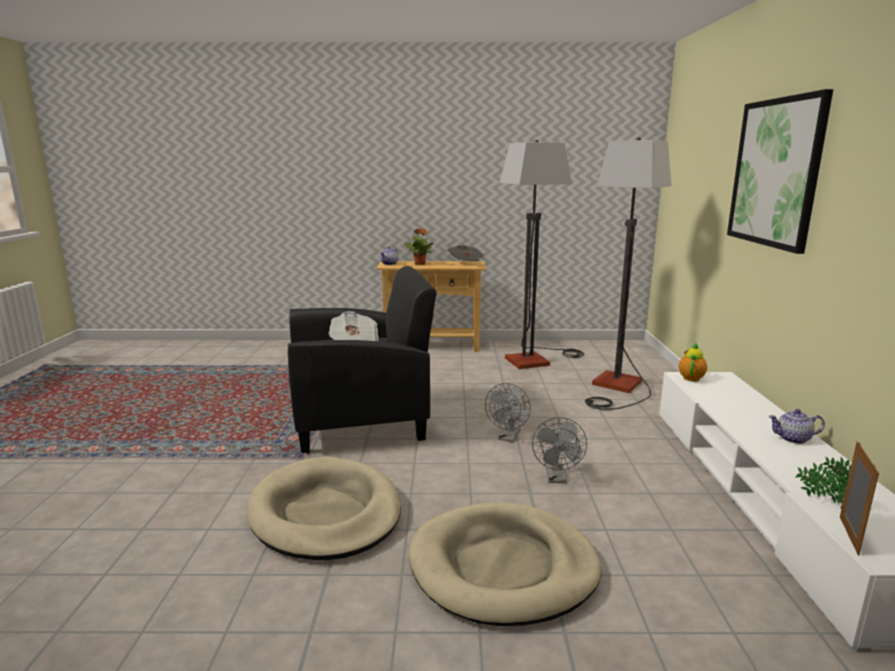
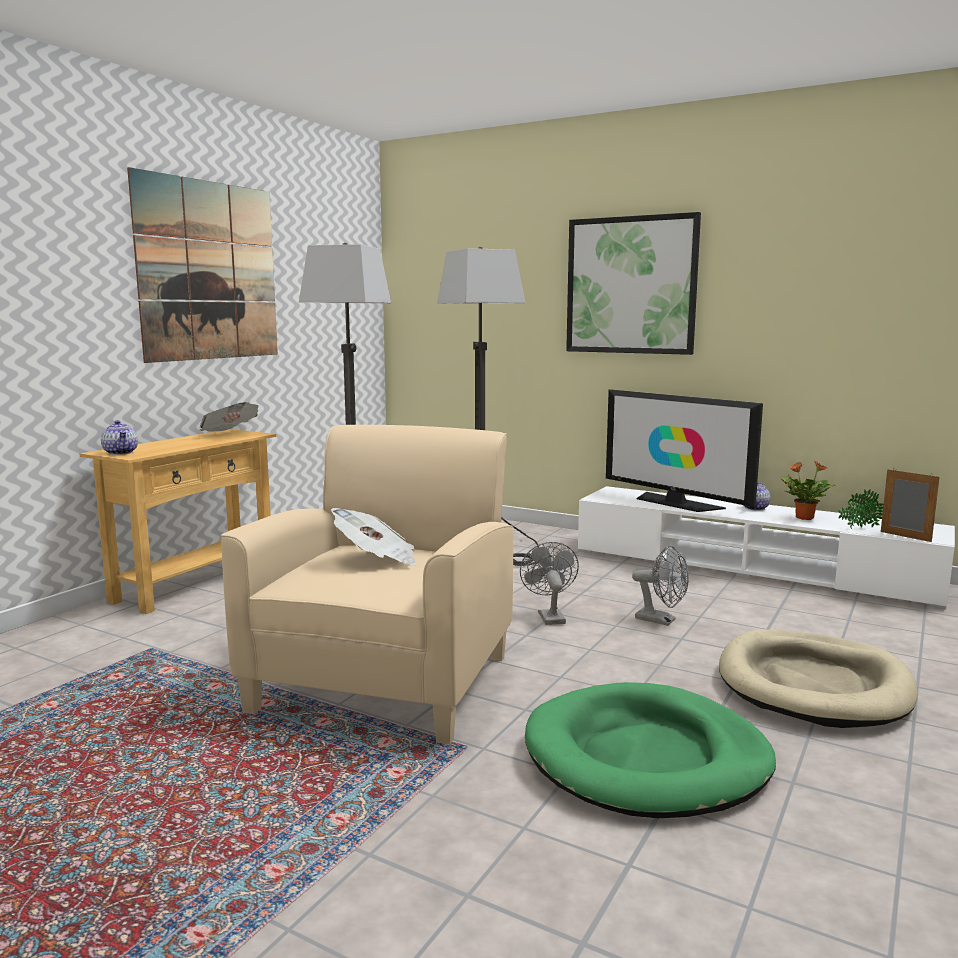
camera: 60 degrees left, 5 degrees down
(325, 513) = (646, 758): beige dog bed -> green dog bed
(361, 419) = (386, 681): black armchair -> beige armchair
(420, 263) = (165, 444): potted plant -> potted plant (803, 517)
(480, 160) = (209, 271): none -> picture
(508, 438) = (549, 616): grey fan -> grey fan turned 150 degrees counterclockwise
(691, 378) = (605, 497): teapot -> none
(732, 404) = (675, 503): none -> television

